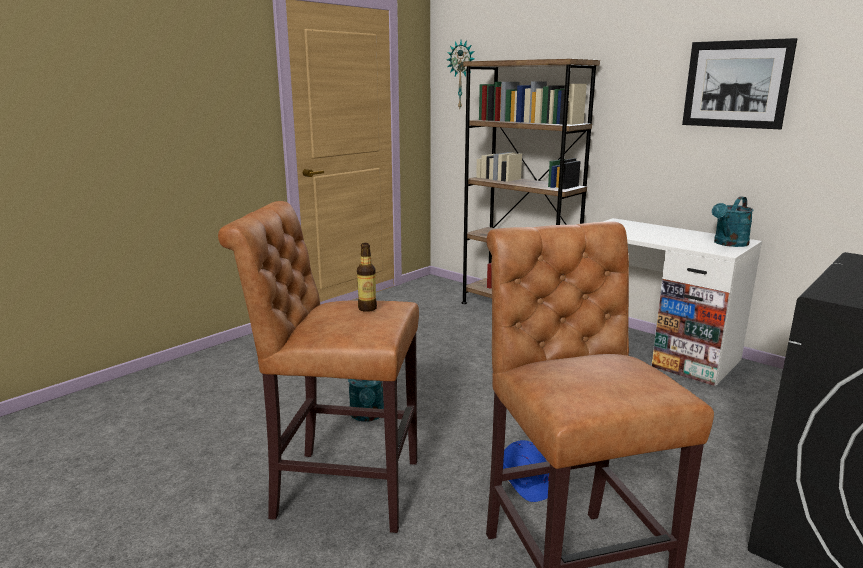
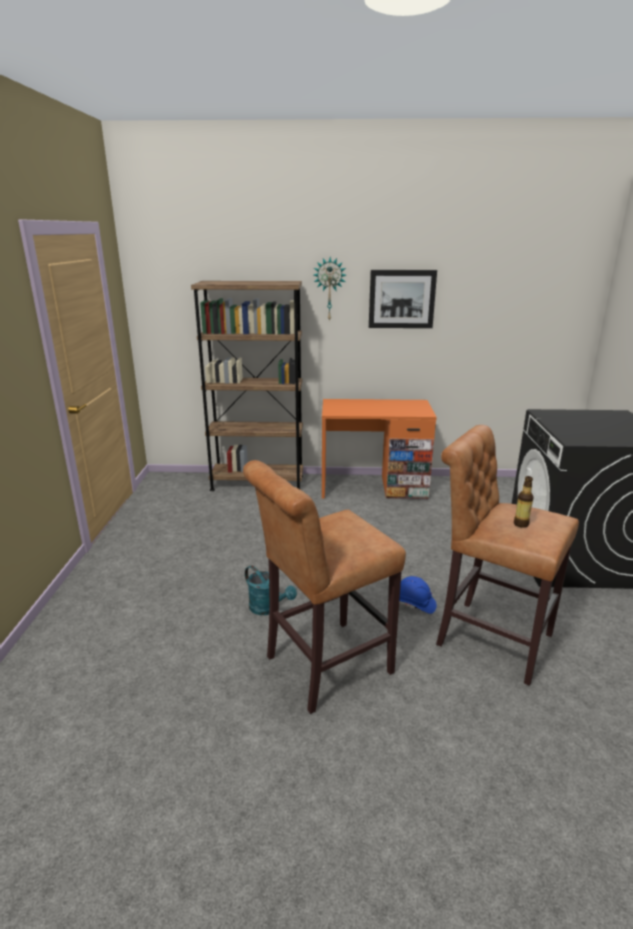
camera: 40 degrees left, 5 degrees up
(367, 308) = (342, 526): bottle -> bottle (521, 524)
(462, 75) = (163, 291): wall clock -> wall clock (329, 289)
(652, 350) = (373, 487): white desk -> orange desk
(728, 244) = (417, 406): turquoise watering can -> none

